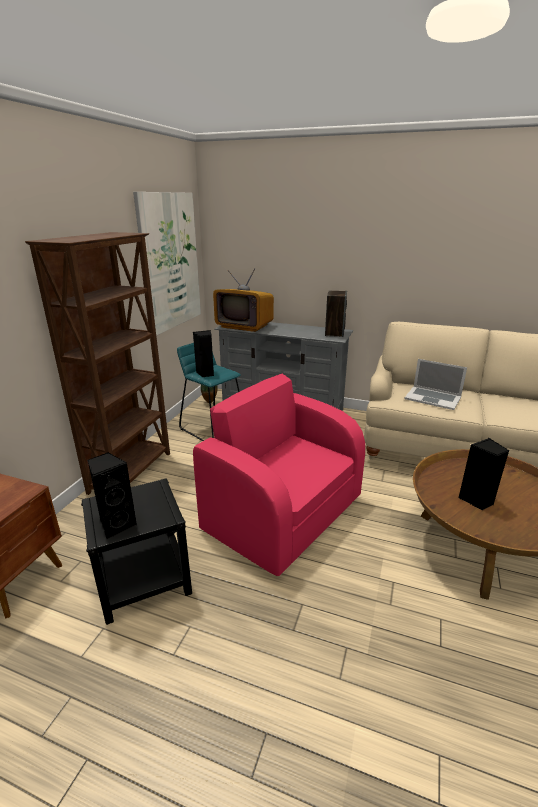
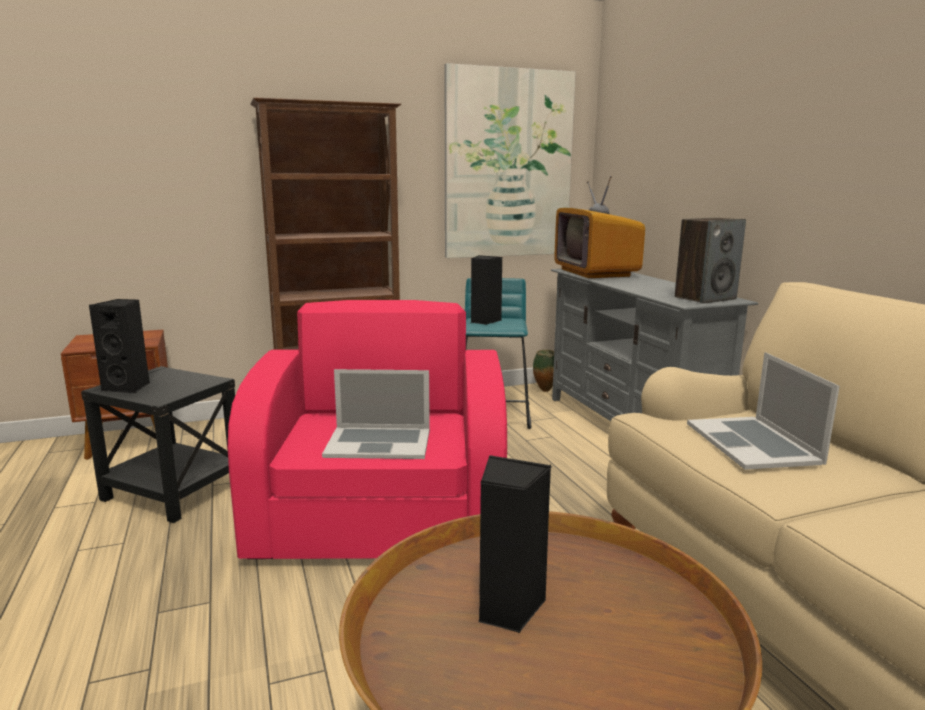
camera: 50 degrees right, 10 degrees down
(305, 469) = (378, 443): none -> laptop

